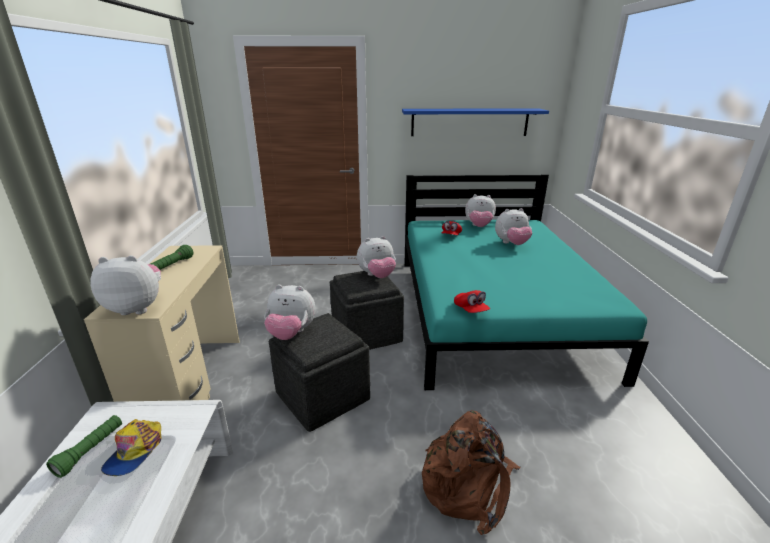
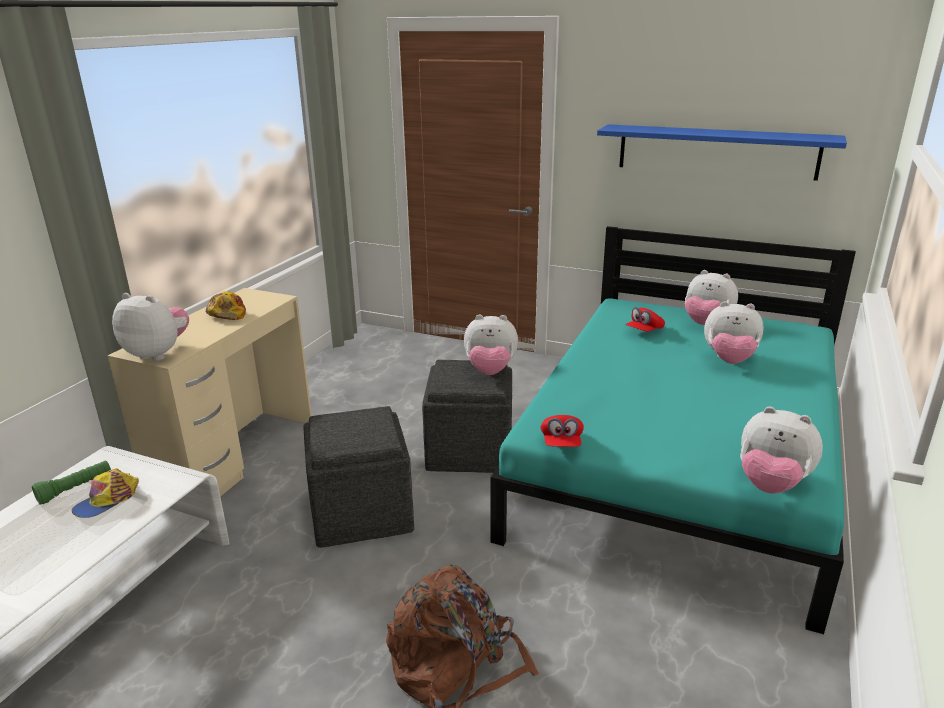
camera: 25 degrees right, 0 degrees up
(172, 265) = (226, 312): green flashlight -> cap
(291, 333) = (326, 421): plush toy -> plush toy (771, 484)

